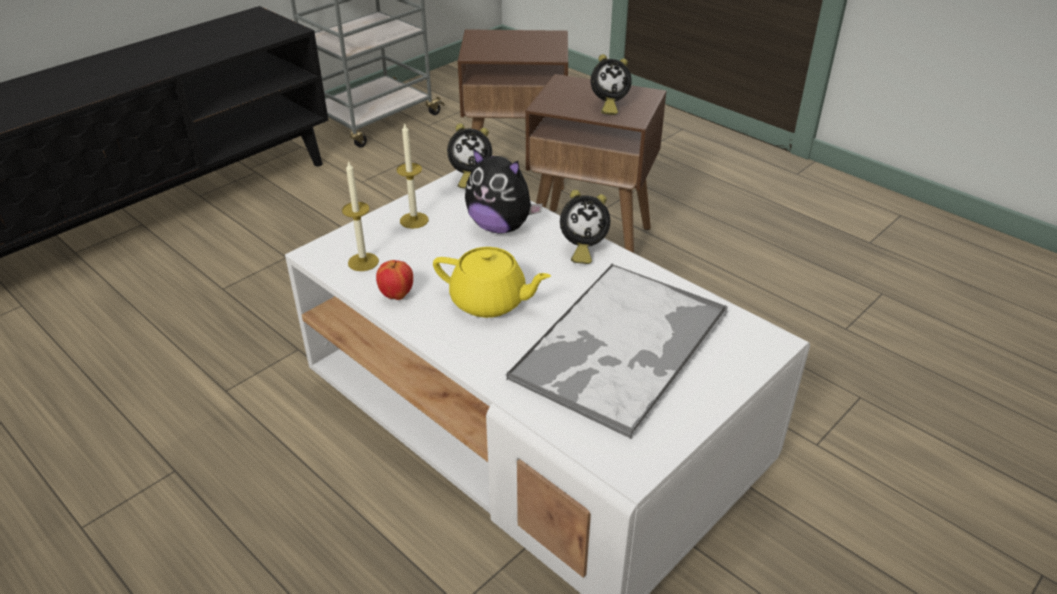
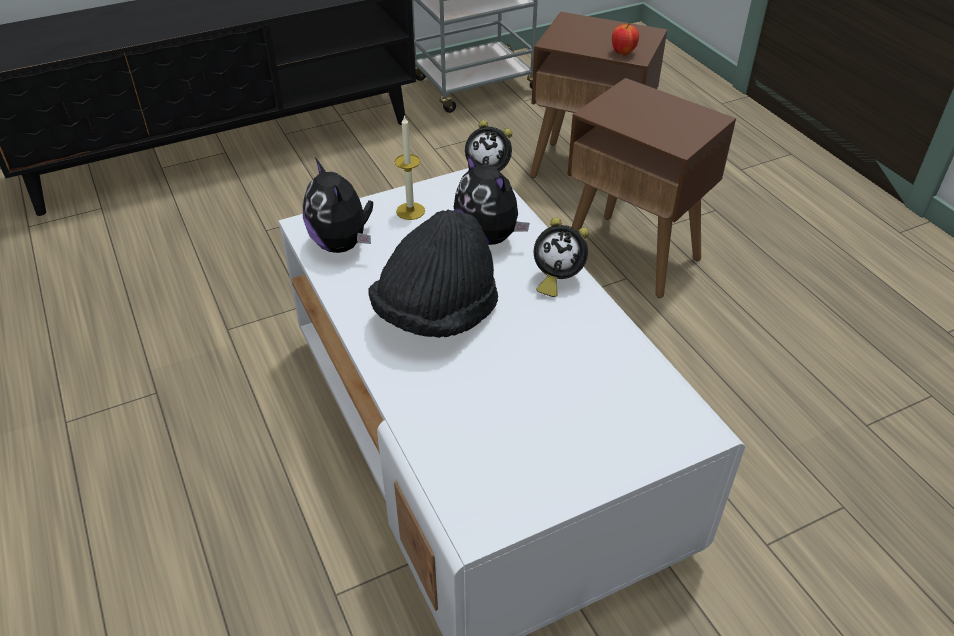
camera: 20 degrees right, 5 degrees up
(363, 262) = (342, 244): candle -> plush toy
(396, 295) = (354, 286): apple -> apple (623, 53)
(490, 301) = (436, 314): yellow teapot -> black hat
(608, 106) = (661, 125): alarm clock -> none
(619, 347) = (536, 395): tray -> none

